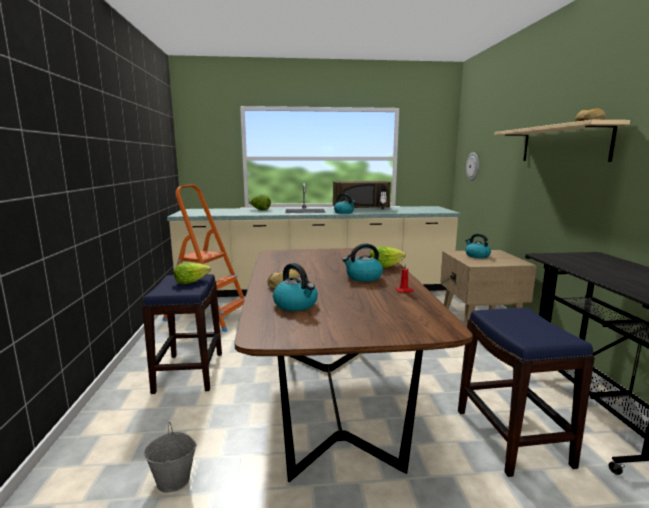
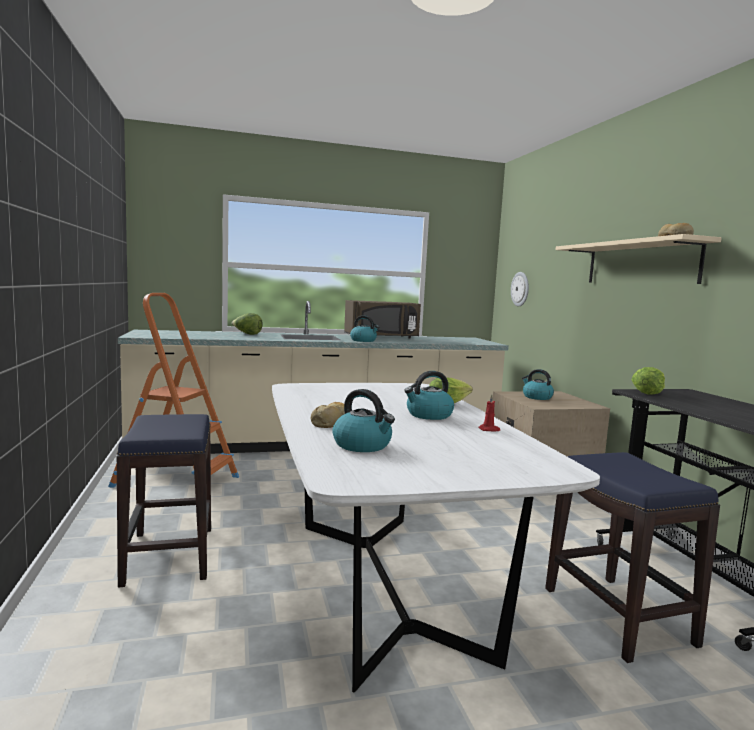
camera: 10 degrees left, 5 degrees down
(174, 480) = (187, 703): grey bucket -> none
(191, 281) = (180, 423): lettuce -> lettuce (648, 392)
(334, 400) = (385, 584): brown dining table -> white dining table

